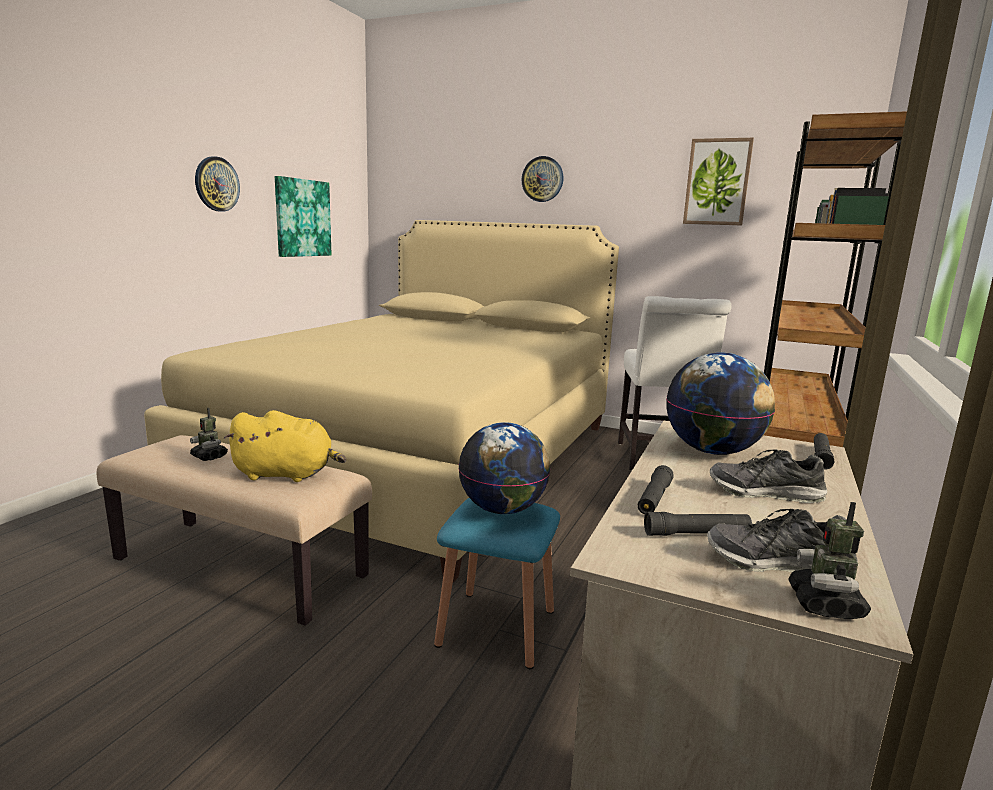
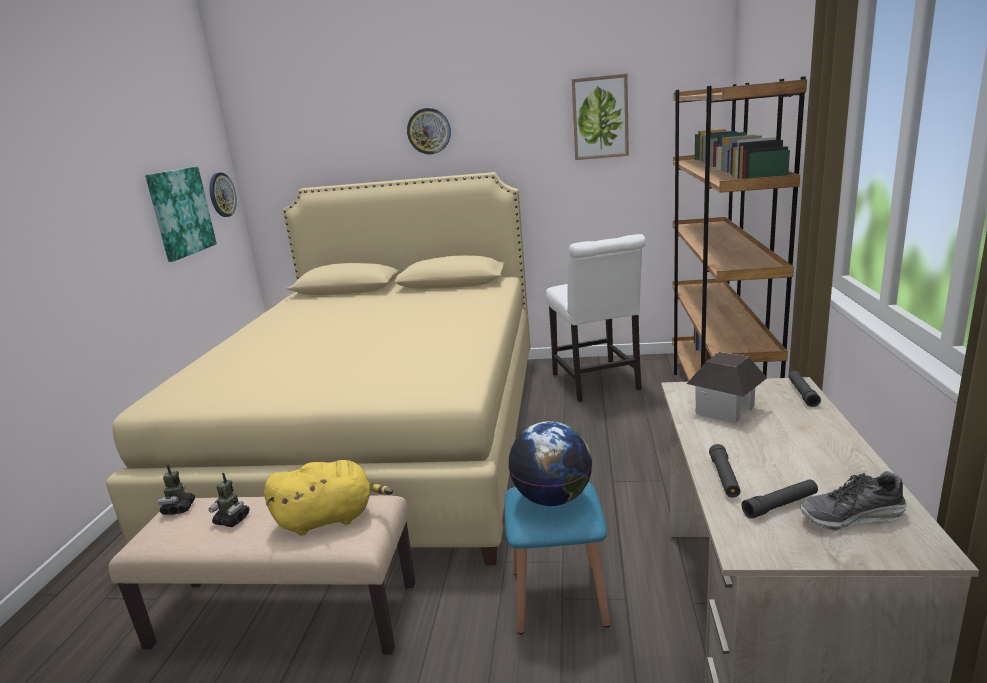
camera: 15 degrees left, 5 degrees up
(216, 184) = (92, 202): wall clock -> wall clock (221, 195)
(713, 451) = (725, 410): globe -> toy house
(765, 493) = (793, 446): shoe -> none
(825, 605) = (905, 546): toy robot -> toy robot (179, 508)

